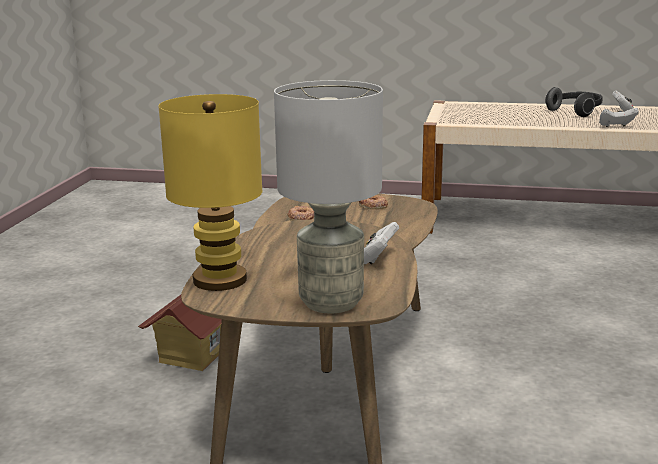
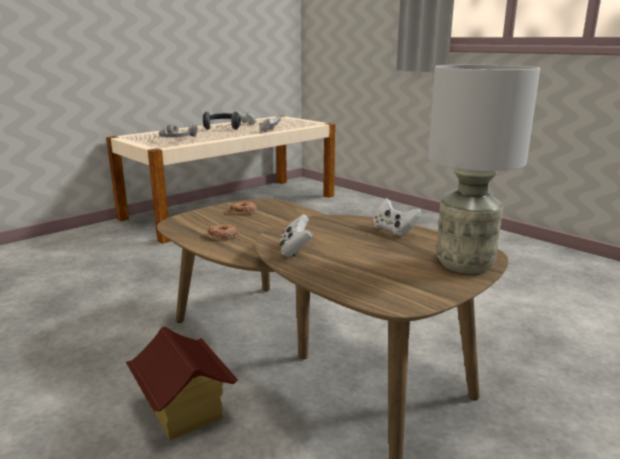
camera: 55 degrees left, 0 degrees up
(218, 279) = (364, 289): yellow table lamp -> none
(266, 240) = (295, 250): none -> white game controller
(485, 115) = (176, 138): none -> grey headphones

